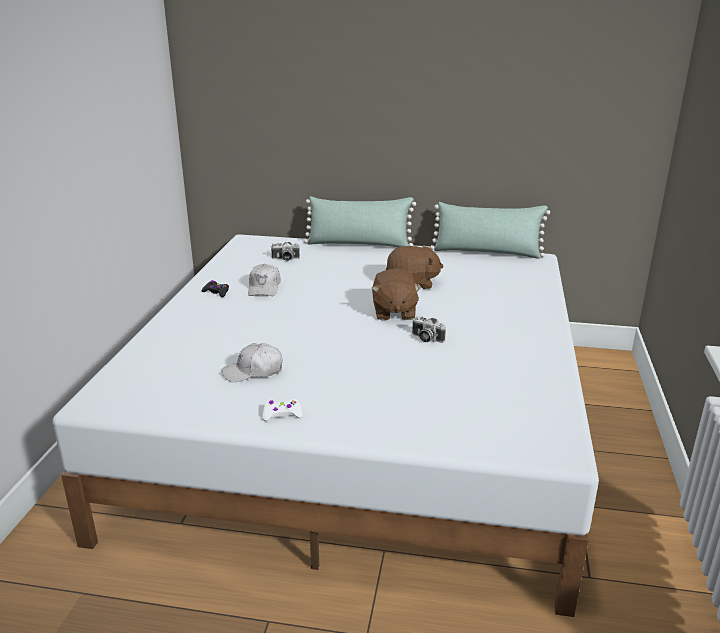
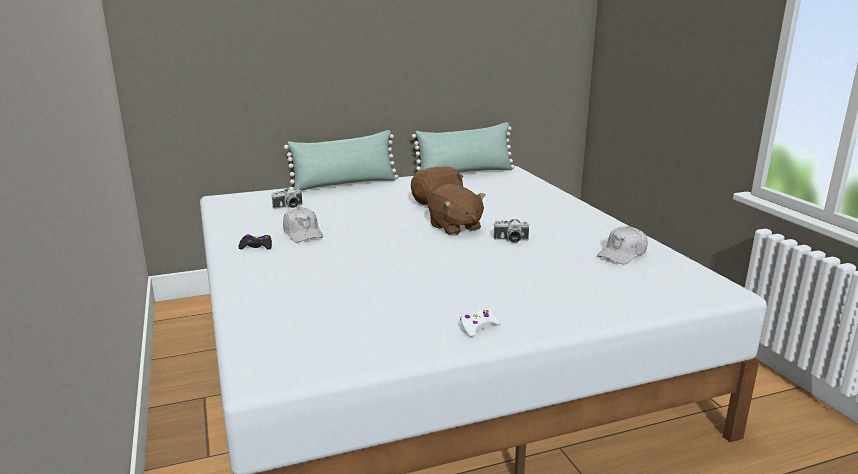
camera: 30 degrees left, 5 degrees down
(253, 371) = (397, 301): white cap -> white cap (622, 254)

